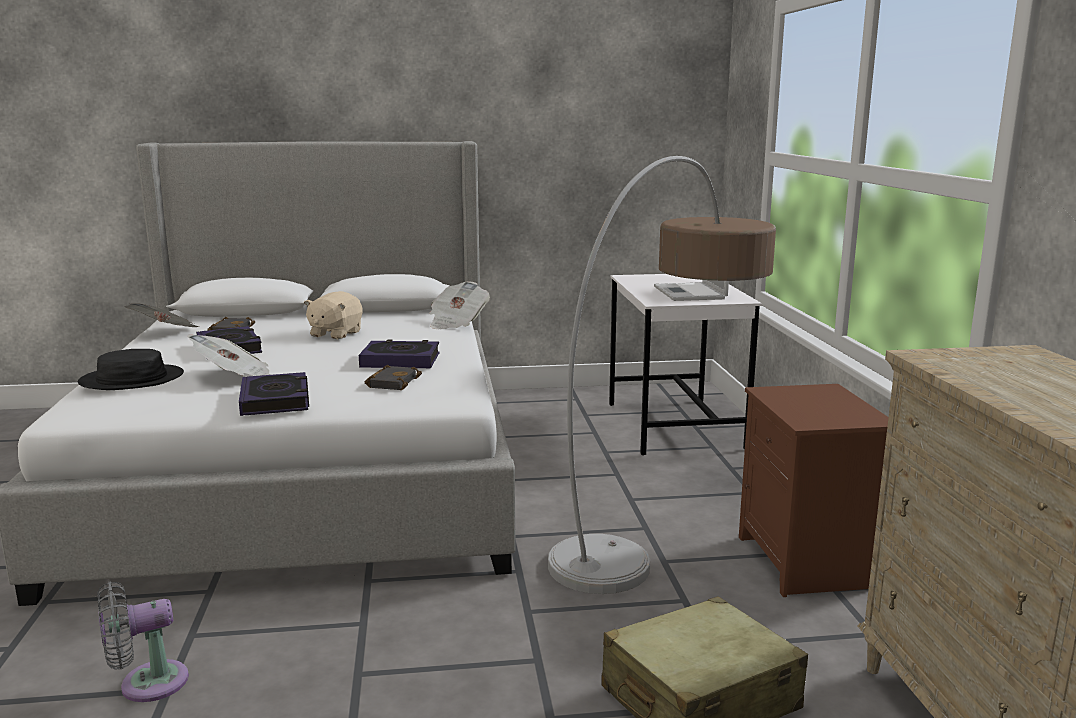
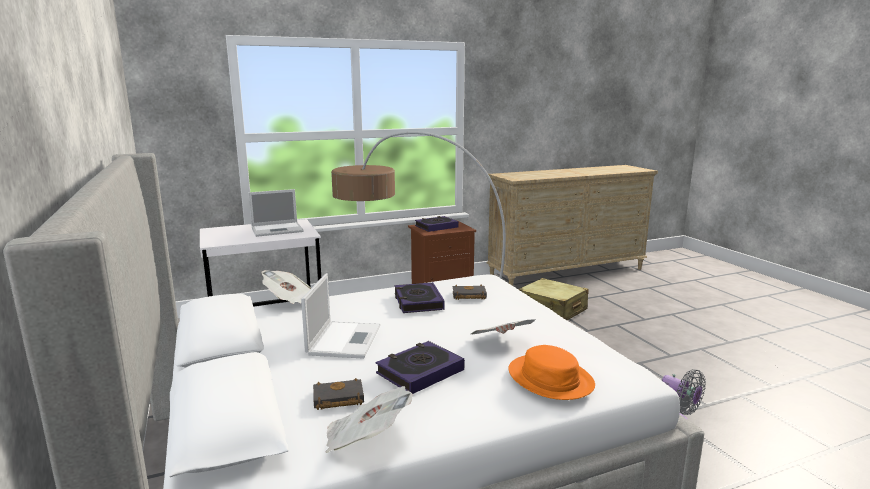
camera: 105 degrees left, 0 degrees up
(132, 379) = (550, 378): black hat -> orange hat
(275, 401) = (533, 318): book -> book (436, 227)
(335, 334) = (344, 339): beige plush toy -> laptop

